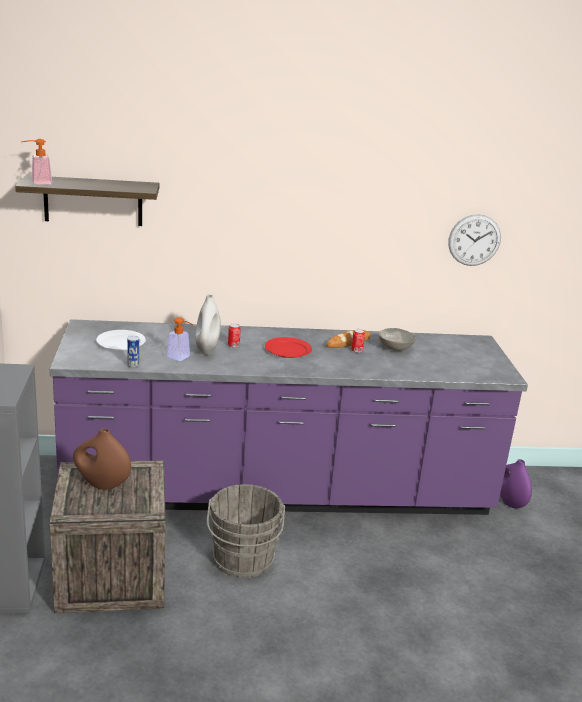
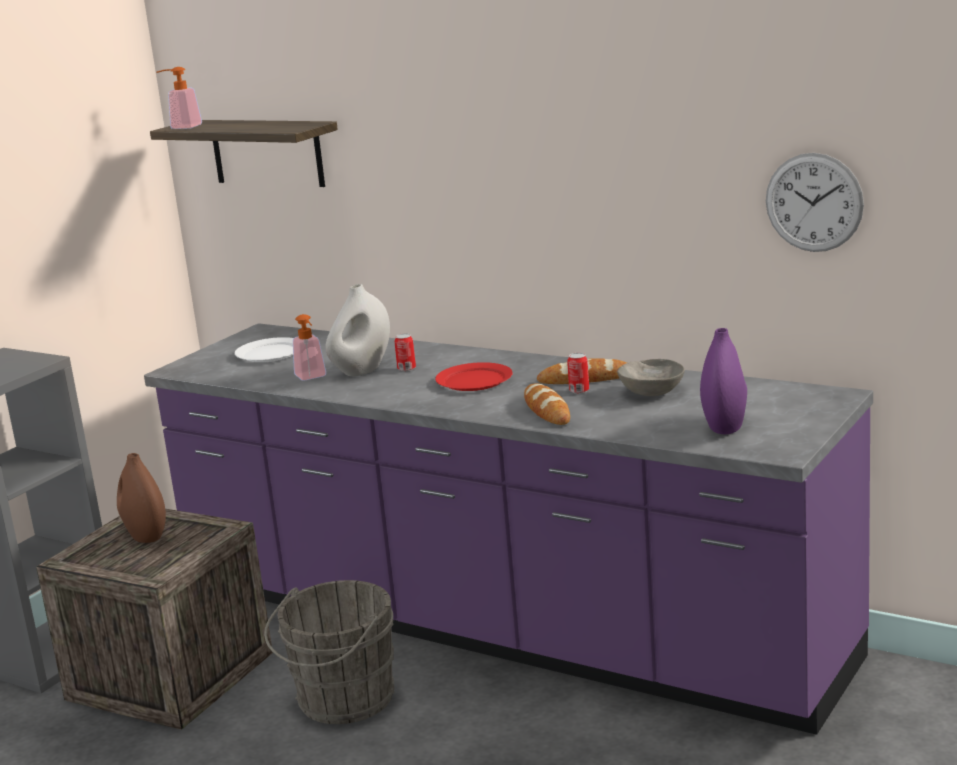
camera: 40 degrees right, 5 degrees down
(133, 365) = (240, 380): can -> none
(359, 365) = (547, 410): none -> bread
(510, 502) = (887, 725): purple vase -> purple vase (725, 426)

